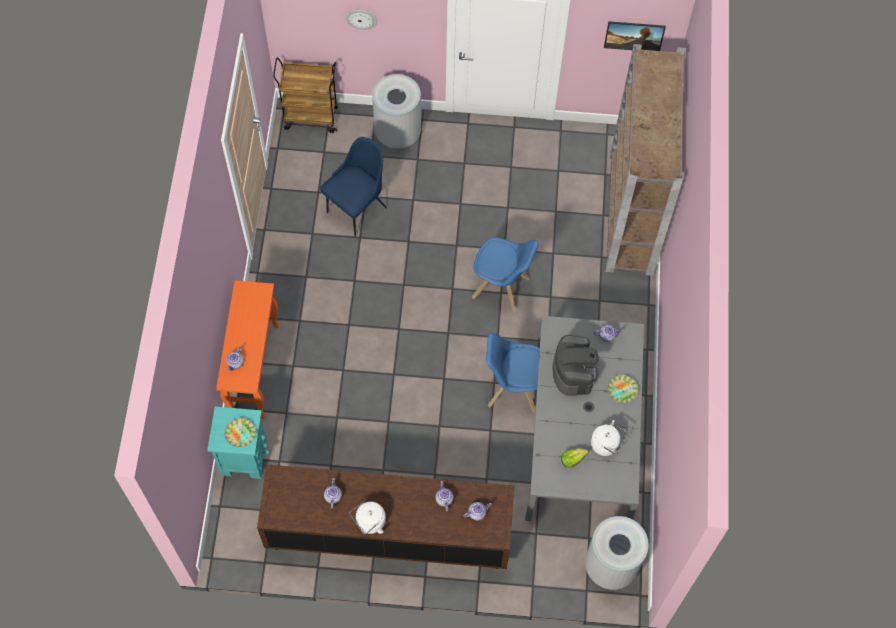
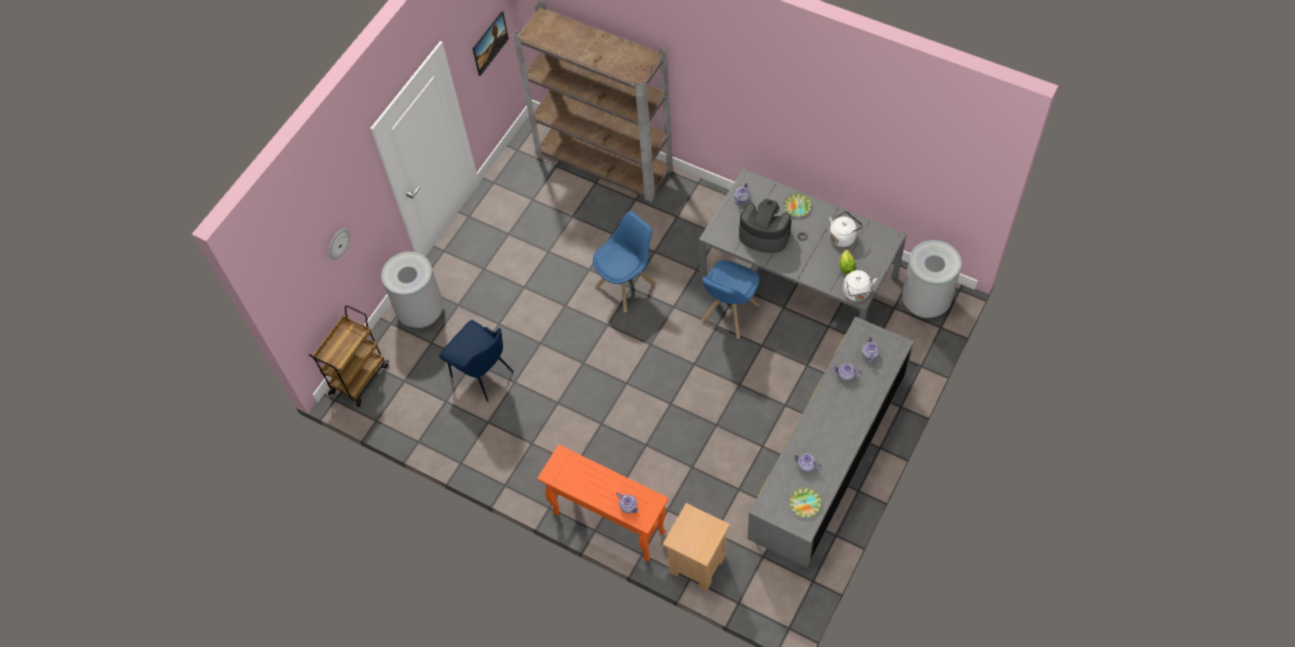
camera: 60 degrees left, 5 degrees down
(240, 433) = (702, 529): plate -> plate (805, 503)
(245, 457) = (697, 563): turquoise nightstand -> beige nightstand
(357, 209) = (483, 374): blue chair -> blue chair turned 150 degrees clockwise
(369, 523) = (844, 443): white kettle -> white kettle (857, 293)
(389, 534) = (827, 463): brown cabinet -> grey cabinet

